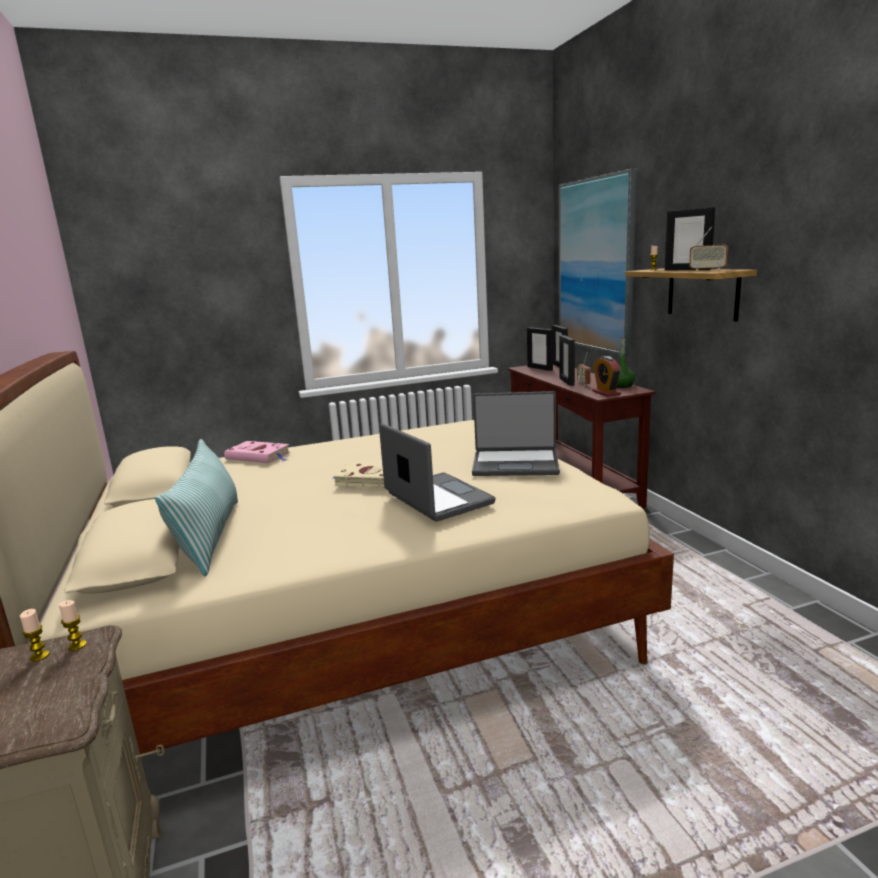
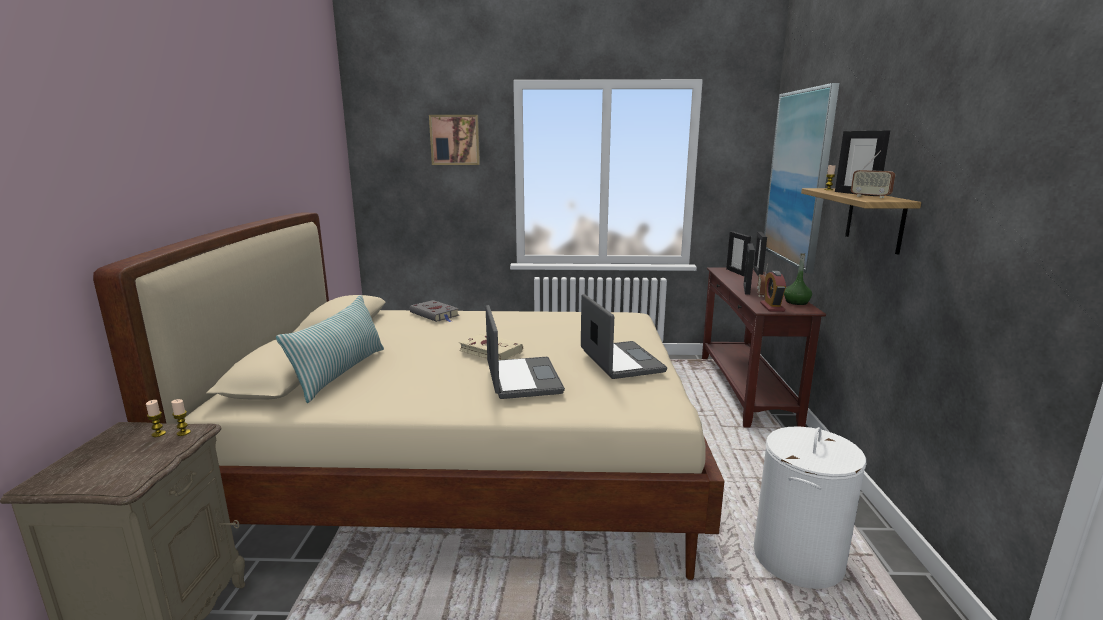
camera: 20 degrees right, 0 degrees up
(215, 250) = (455, 140): none -> picture
(260, 456) = (435, 314): pink book -> grey book
(515, 464) = (619, 361): laptop -> laptop turned 135 degrees counterclockwise
(717, 618) = (798, 558): none -> white laundry basket

